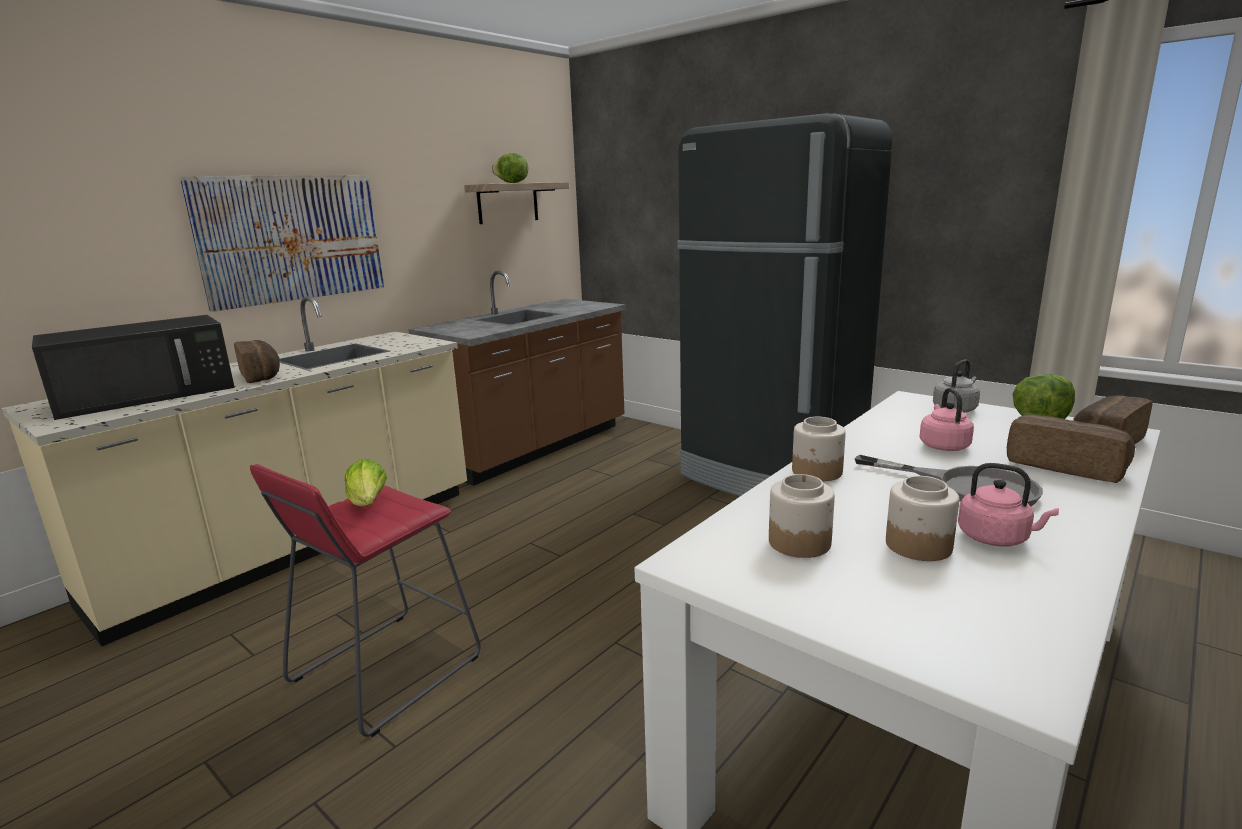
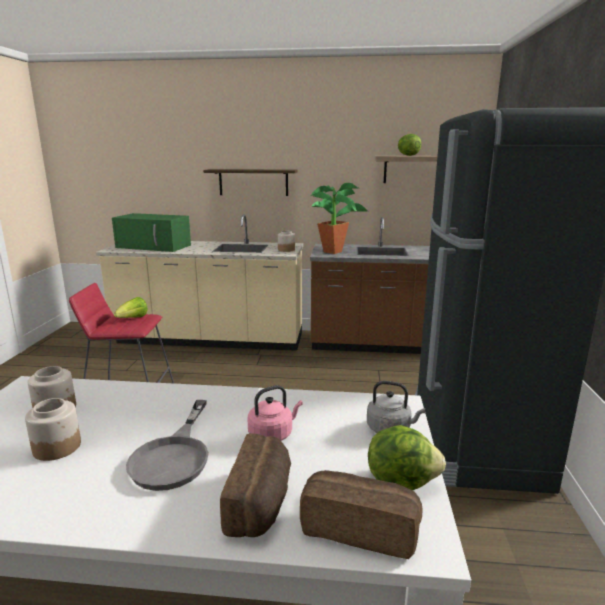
camera: 55 degrees right, 0 degrees up
(149, 394) = (154, 246): black microwave -> green microwave
(262, 375) = (195, 249): bread -> none
(292, 238) = (253, 182): picture -> shelf
(475, 328) = (336, 251): none -> potted plant
(817, 472) = (176, 395): jar -> jar (286, 250)
(996, 538) = (75, 477): pink kettle -> none

